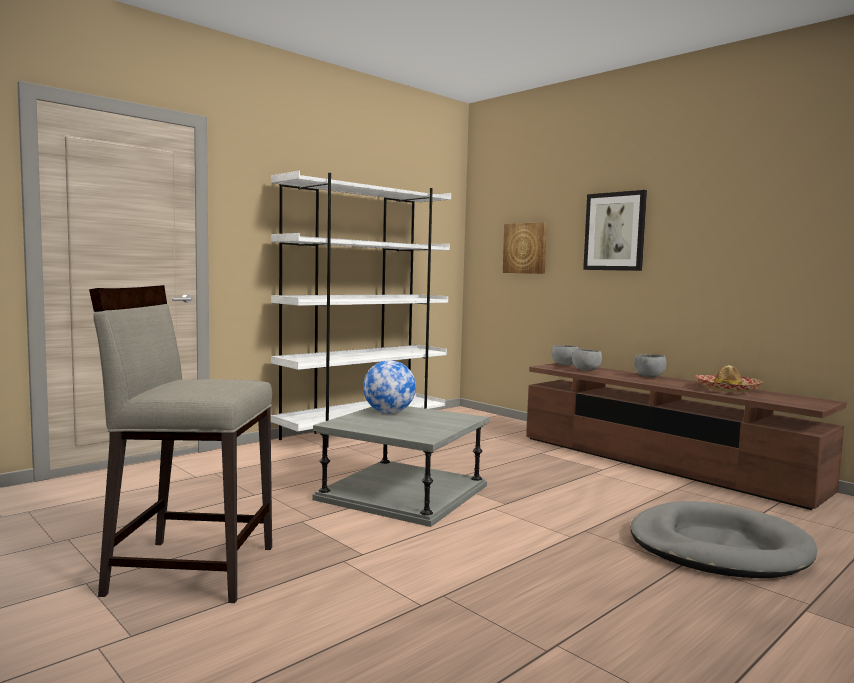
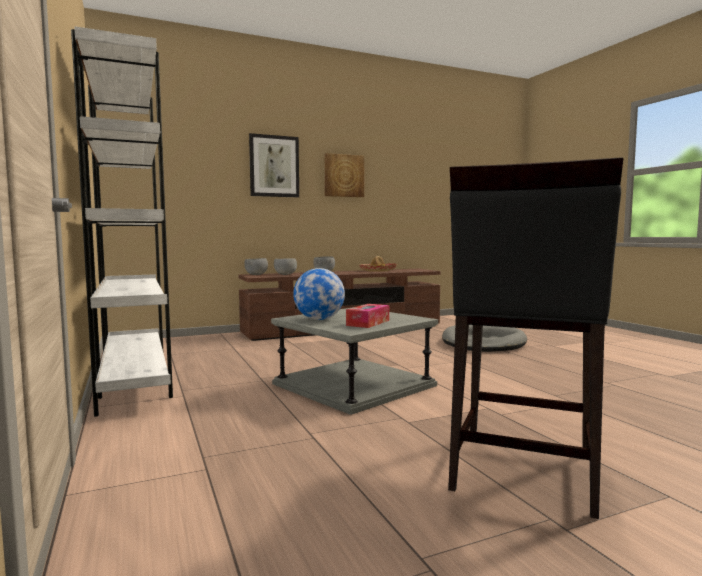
camera: 70 degrees left, 0 degrees up
(191, 569) = (522, 471): beige stool -> black stool
(381, 425) = (368, 323): none -> tissue box
(525, 248) = (183, 174): picture -> picture (343, 176)

